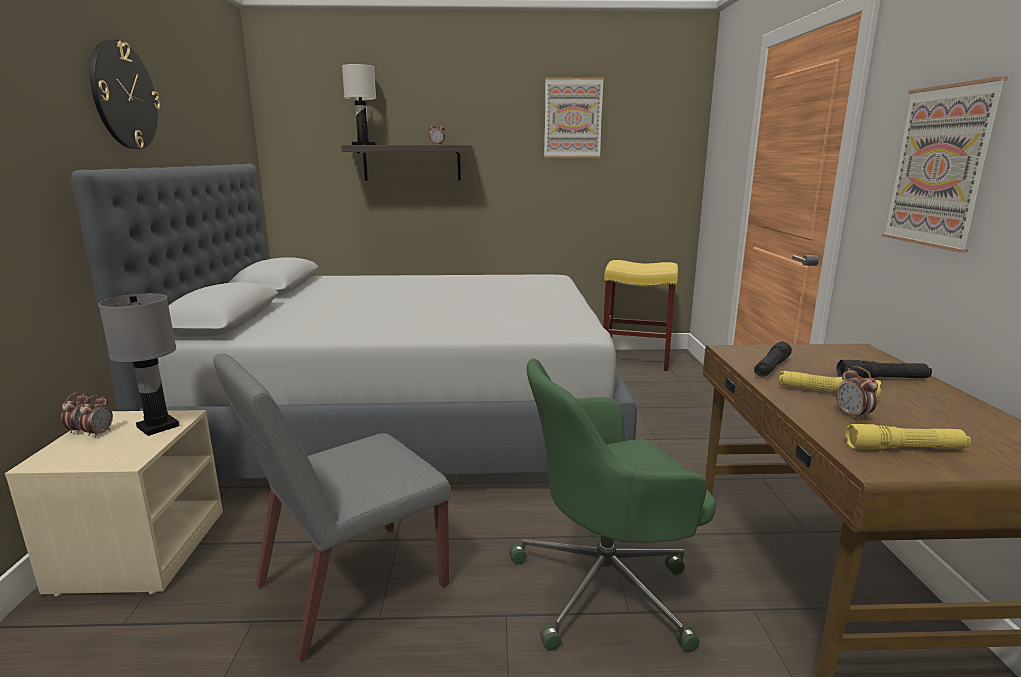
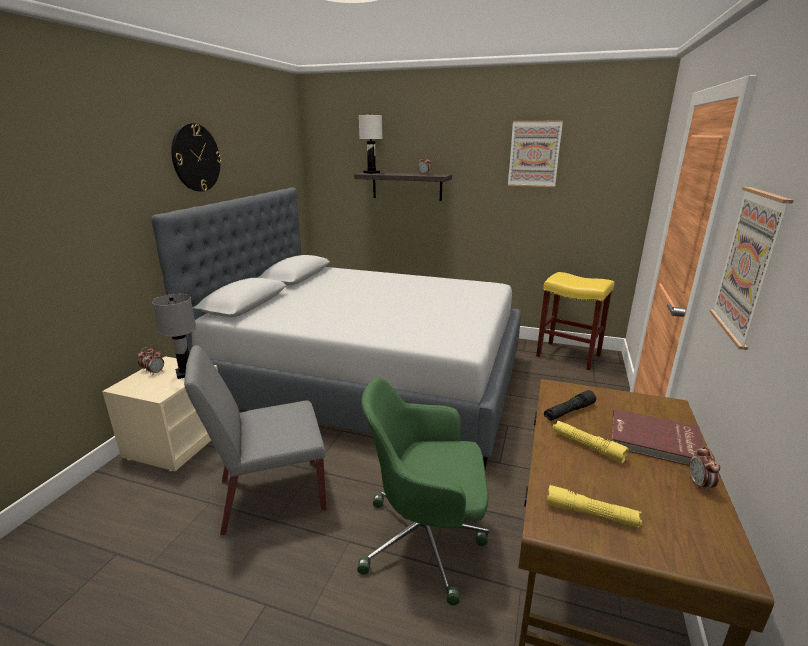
camera: 20 degrees right, 5 degrees up
(852, 416) = (584, 473): alarm clock -> alarm clock (699, 485)
(882, 378) = (654, 441): black flashlight -> red book

